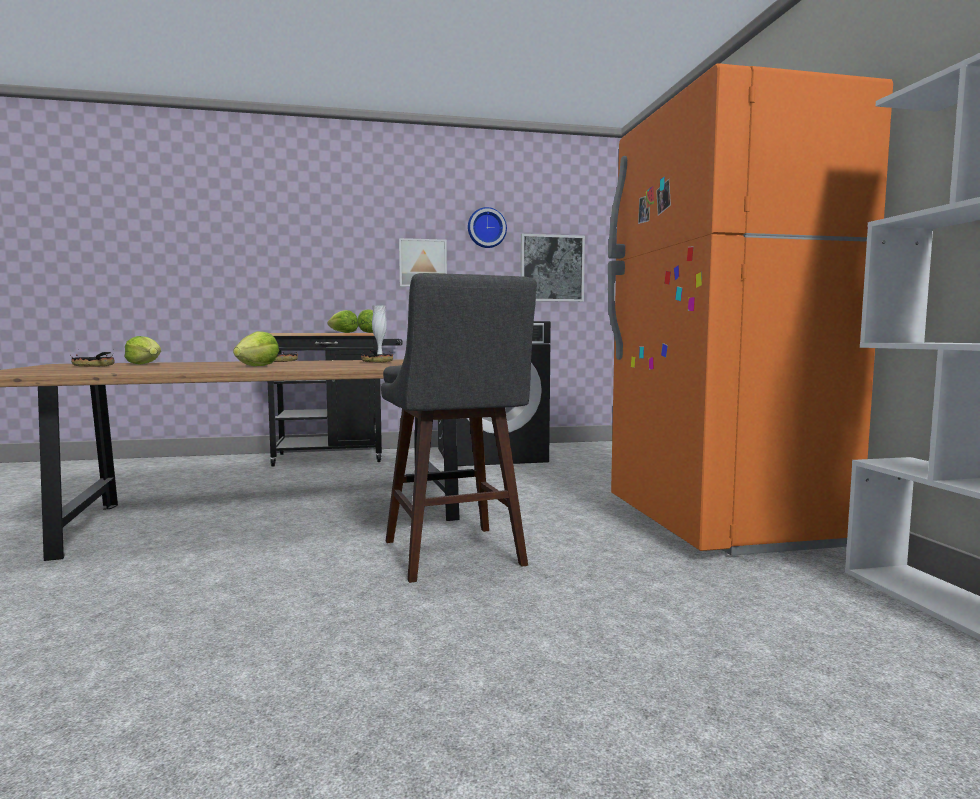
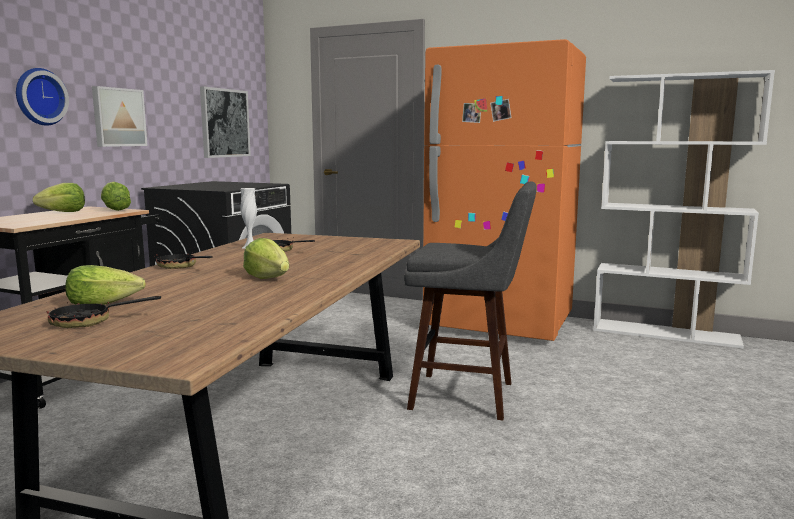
camera: 55 degrees left, 5 degrees up
(486, 228) = (172, 78): wall clock -> wall clock (39, 97)

